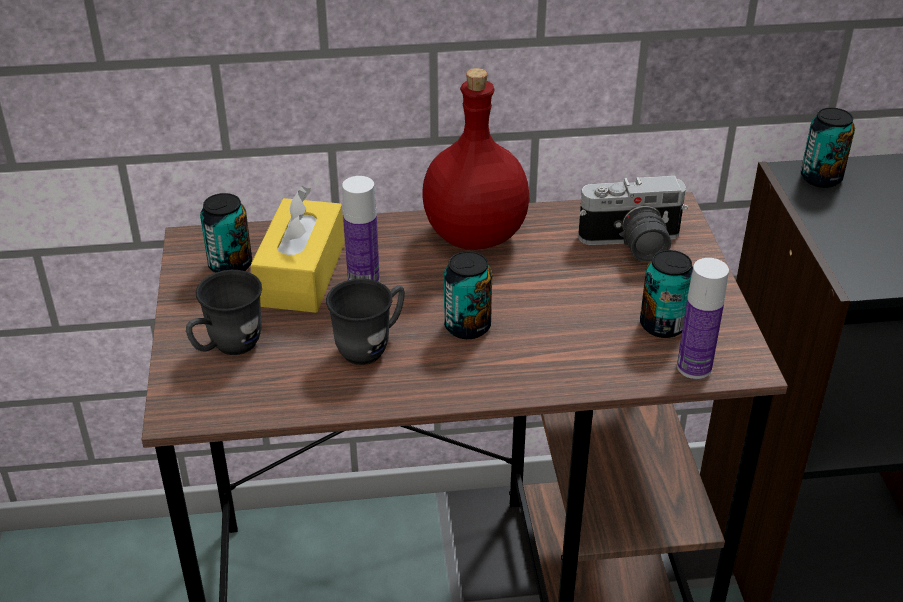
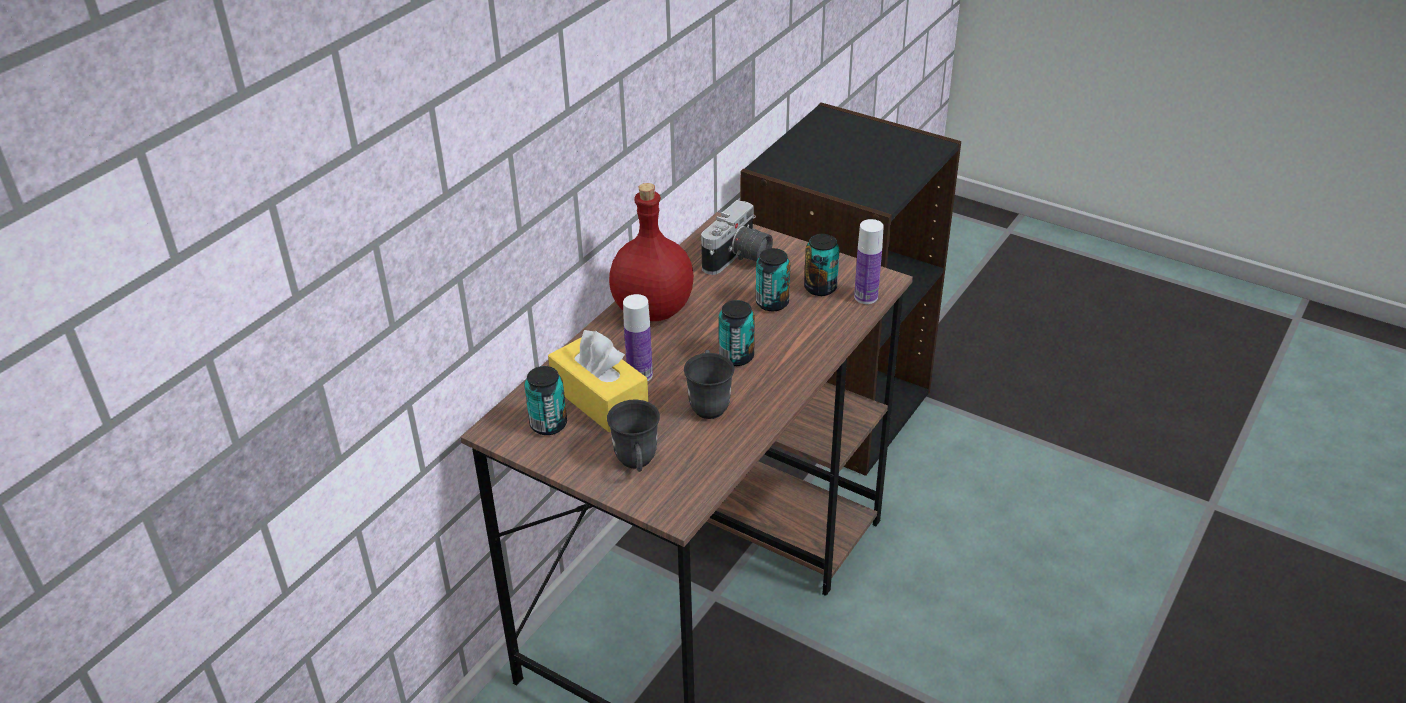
camera: 50 degrees left, 0 degrees up
(821, 178) = (782, 161): can -> can (772, 303)

